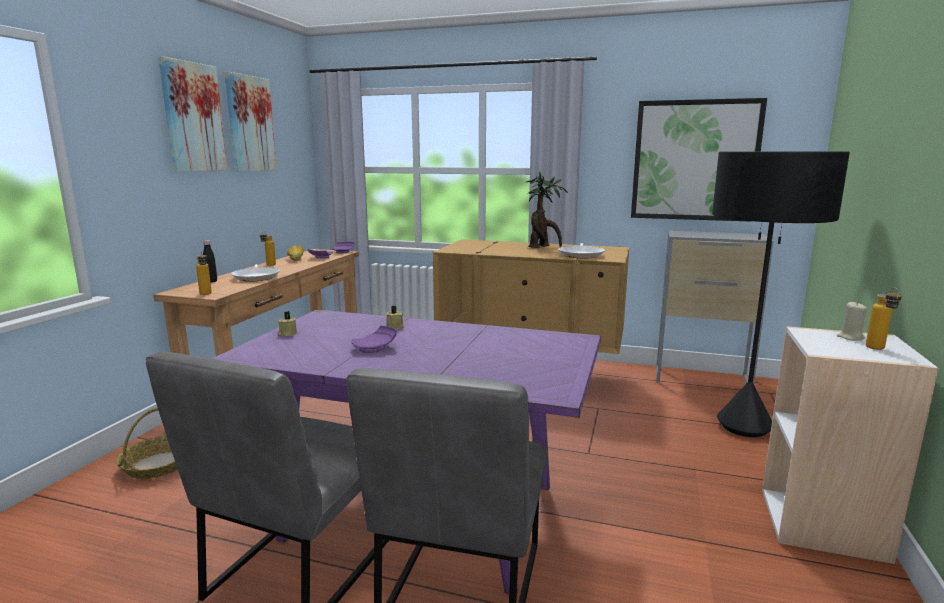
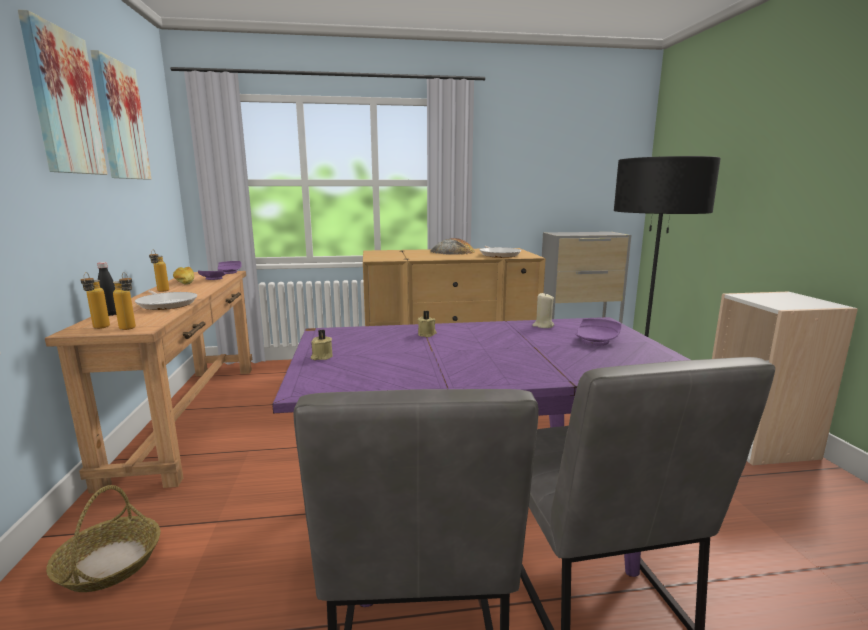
camera: 25 degrees left, 0 degrees up
(375, 348) = (448, 356): purple plate -> purple plate (596, 341)
(542, 247) = (452, 252): potted plant -> bread
(694, 161) = (561, 173): picture -> none
(850, 337) = (773, 296): beige candle -> beige candle (543, 326)
(878, 349) = (805, 301): bottle -> bottle (99, 328)

